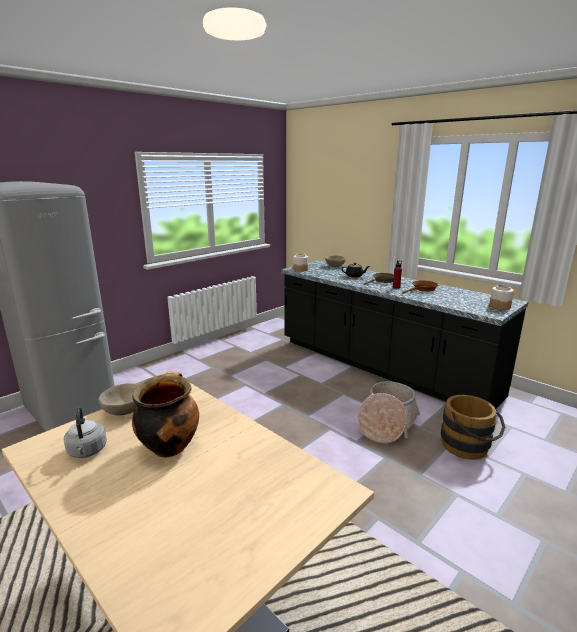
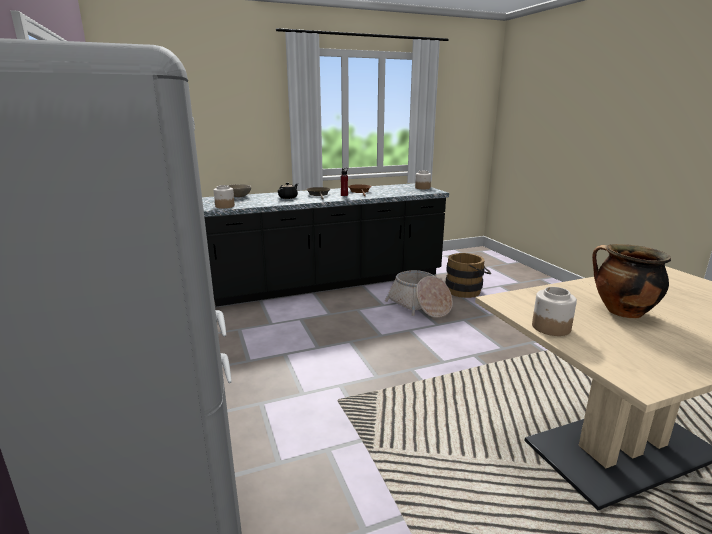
camera: 65 degrees left, 0 degrees up
(87, 451) = (640, 349): grey kettle -> none
(125, 410) = (550, 327): beige bowl -> jar

